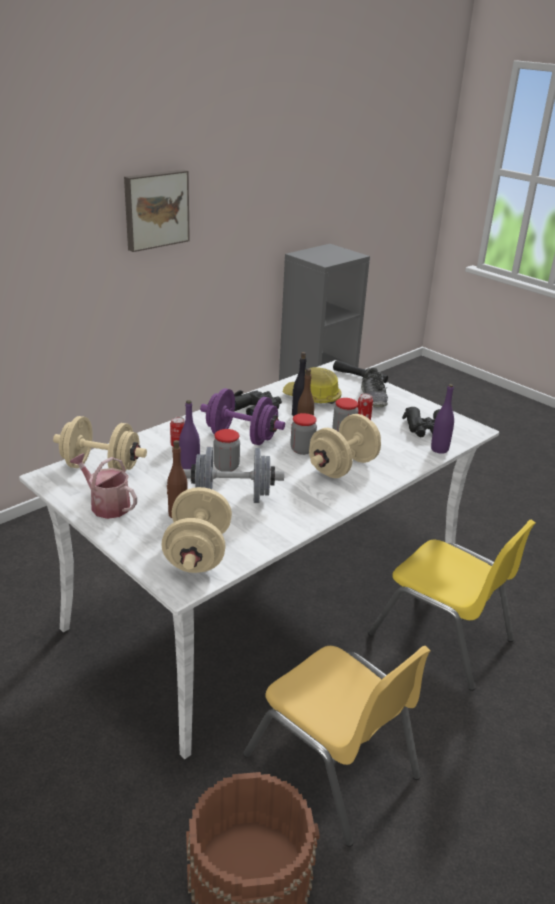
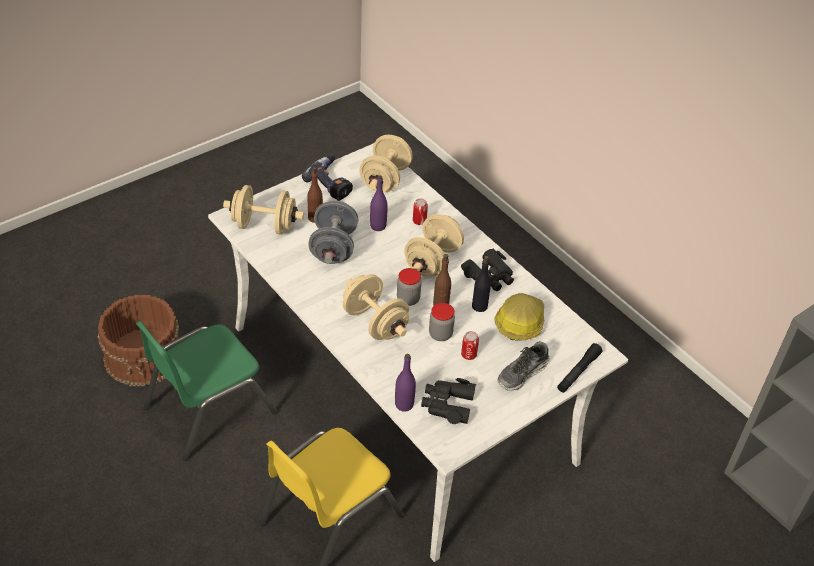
camera: 95 degrees right, 15 degrees up
(106, 505) = (332, 182): watering can -> power drill
(155, 209) = (702, 100): picture -> none
(226, 467) = (381, 247): jar -> none
(241, 437) = (432, 261): purple dumbbell -> beige dumbbell
(332, 766) = (208, 409): yellow chair -> green chair
(373, 398) = (522, 374): shoe -> shoe turned 45 degrees counterclockwise

